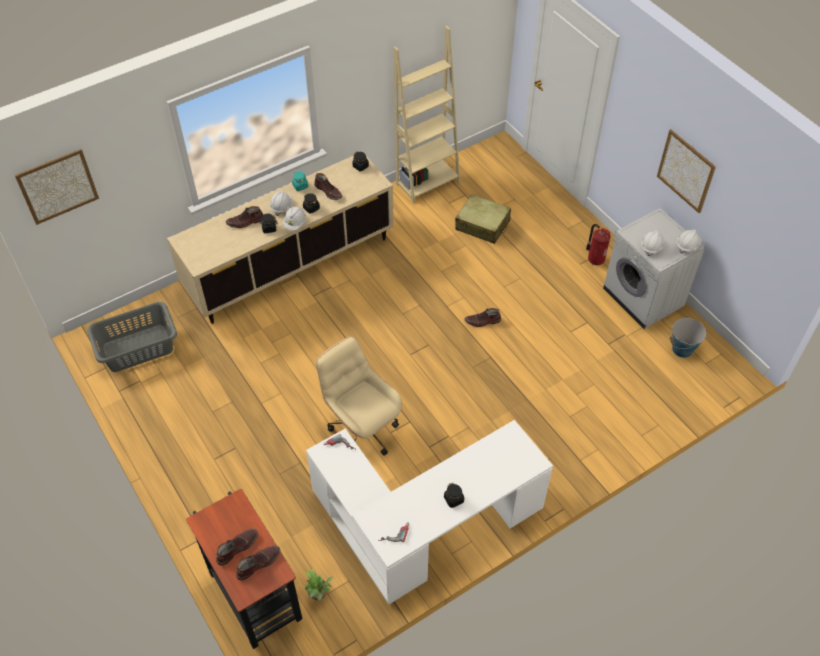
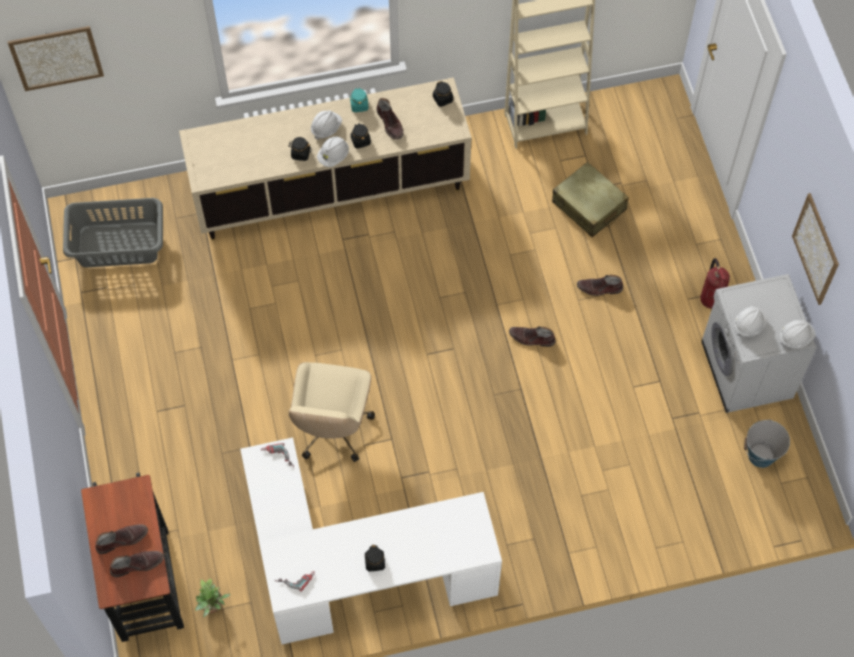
camera: 20 degrees right, 10 degrees up
(245, 222) = (276, 136): brown boot -> brown boot (599, 288)
(361, 430) = (332, 431): beige office chair -> beige office chair turned 150 degrees counterclockwise

